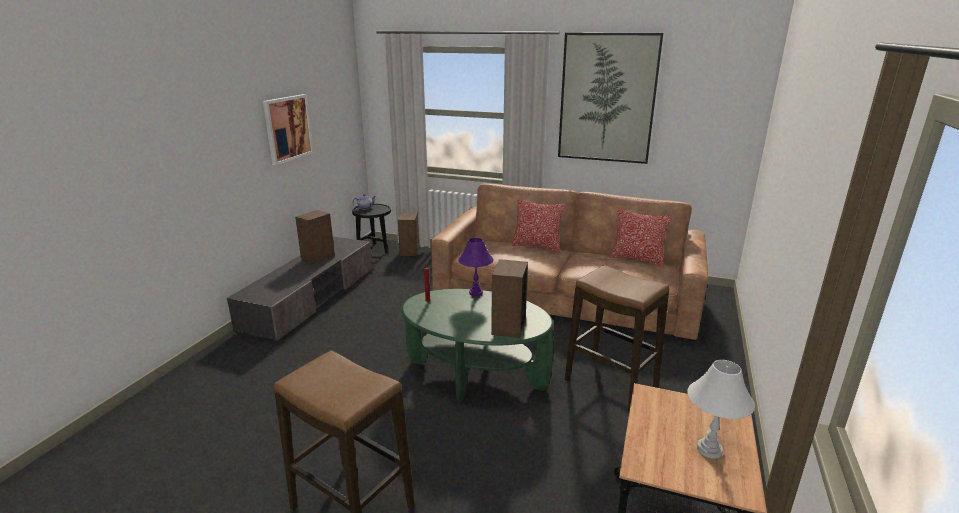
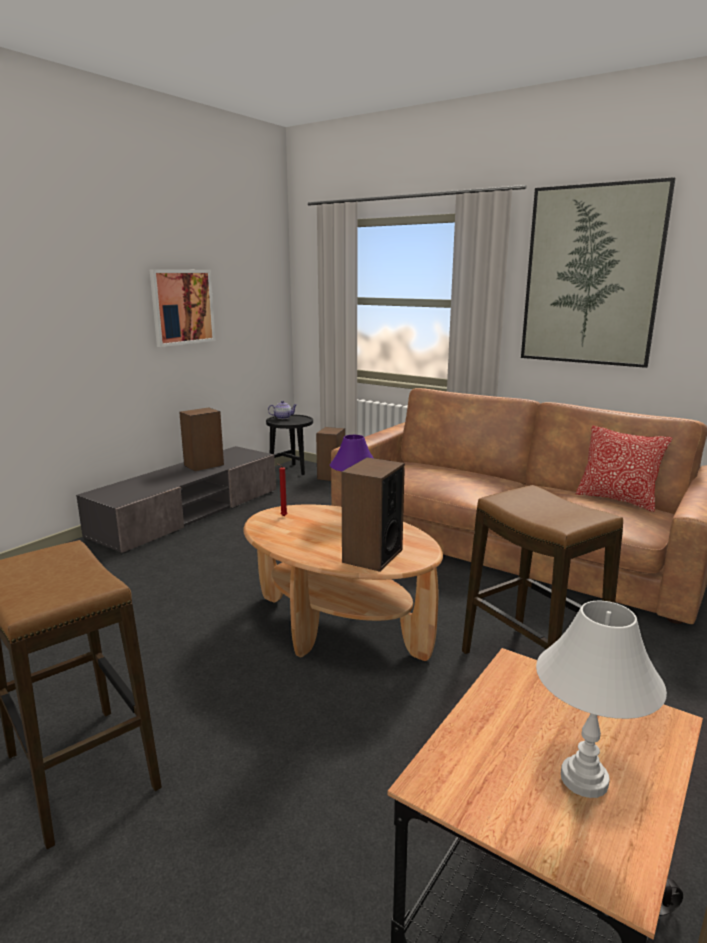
camera: 15 degrees right, 5 degrees down
(475, 375) = (339, 626): green coffee table -> brown coffee table
(537, 246) = (477, 473): pillow -> none

